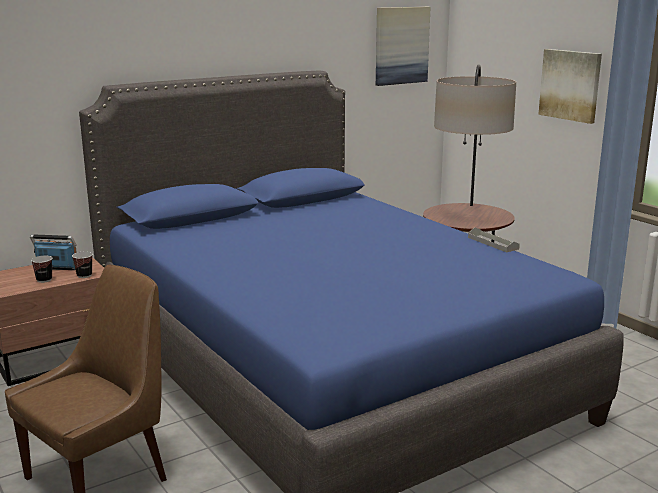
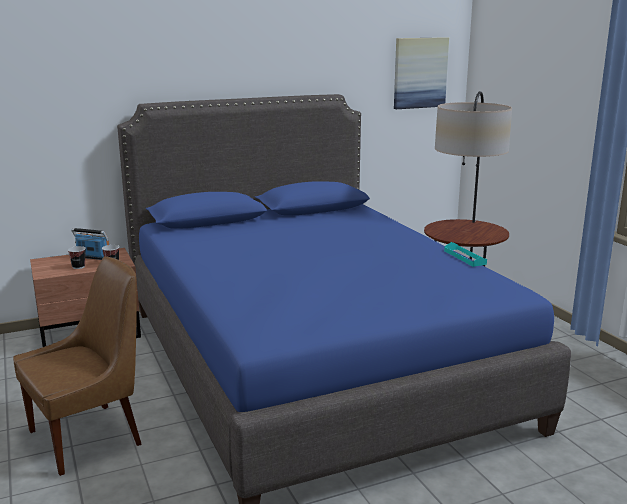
camera: 10 degrees right, 0 degrees up
(493, 243) = (464, 257): grey tray -> turquoise tray
(570, 85) = (568, 112): picture -> none

